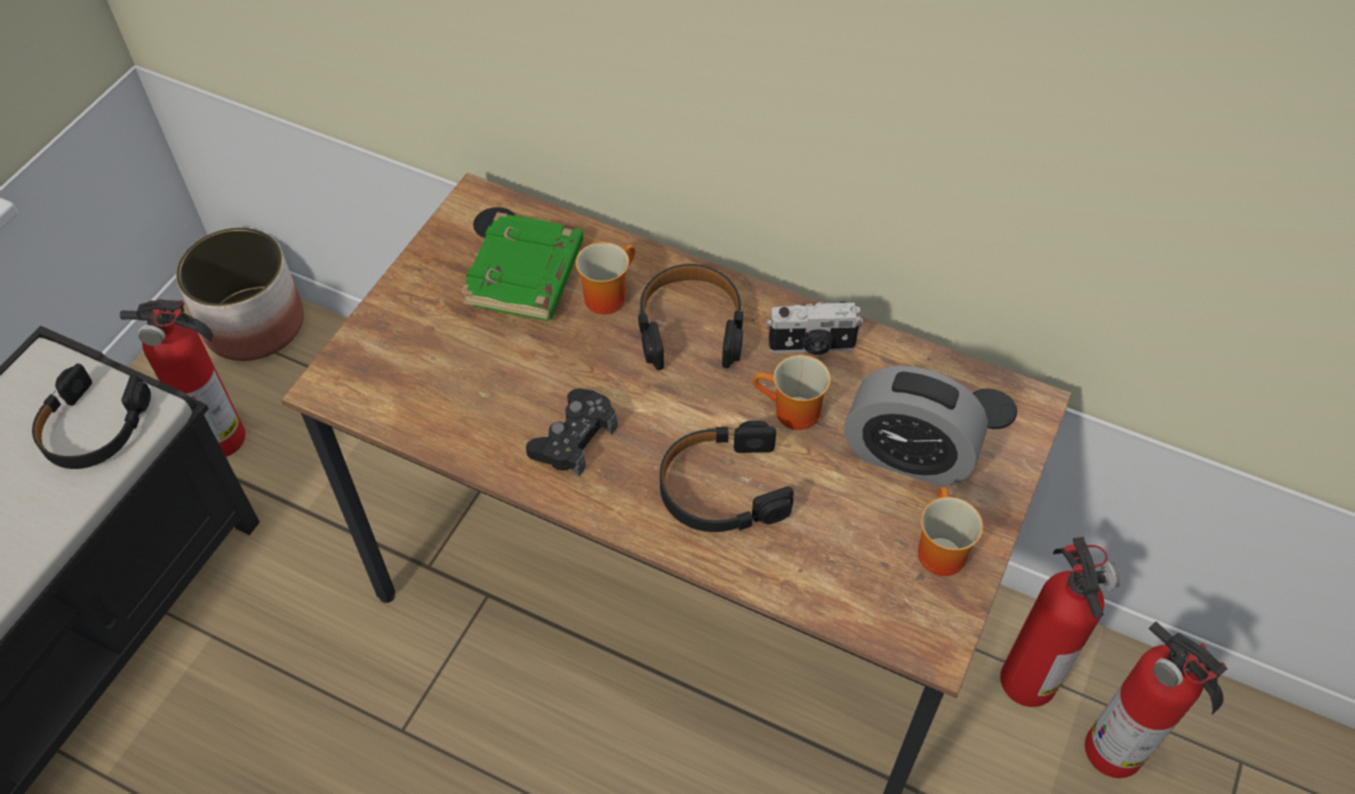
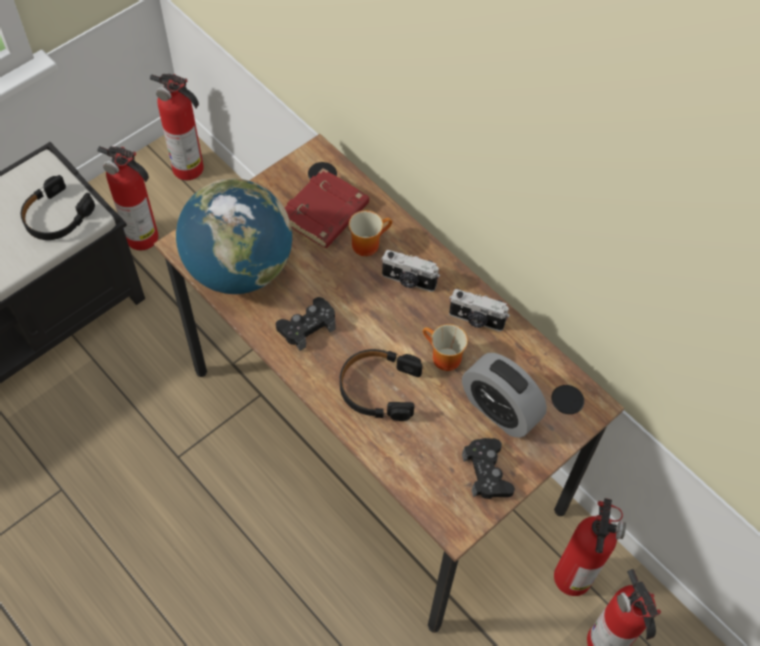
camera: 20 degrees right, 5 degrees up
(255, 323) = (190, 169): planter -> fire extinguisher
(432, 391) = (239, 268): none -> globe
(526, 275) = (325, 214): green book -> red book
(690, 326) = (408, 281): black headphones -> camera
(936, 550) = (487, 472): mug -> black game controller

